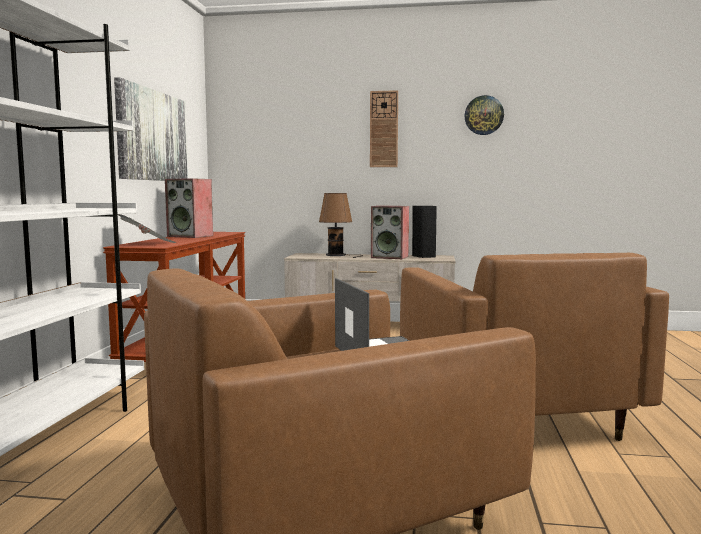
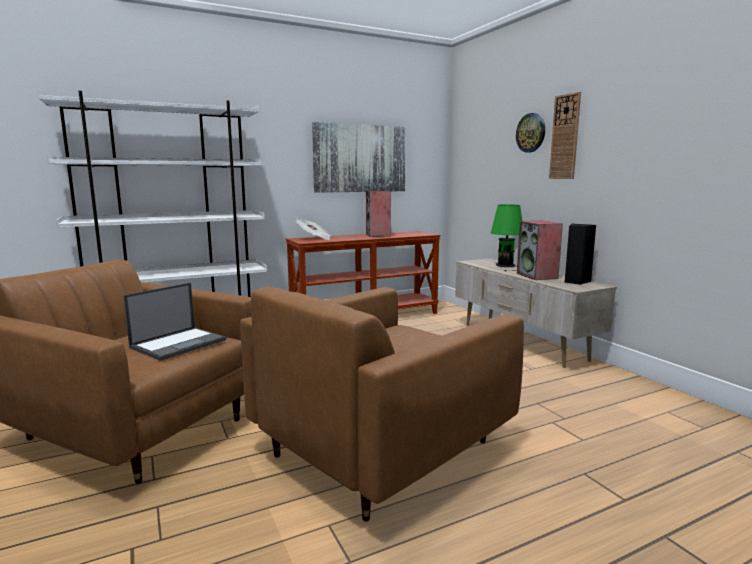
camera: 55 degrees right, 5 degrees up
(338, 255) = (506, 266): brown table lamp -> green table lamp
(484, 115) = (670, 111): wall clock -> wall clock (531, 133)

